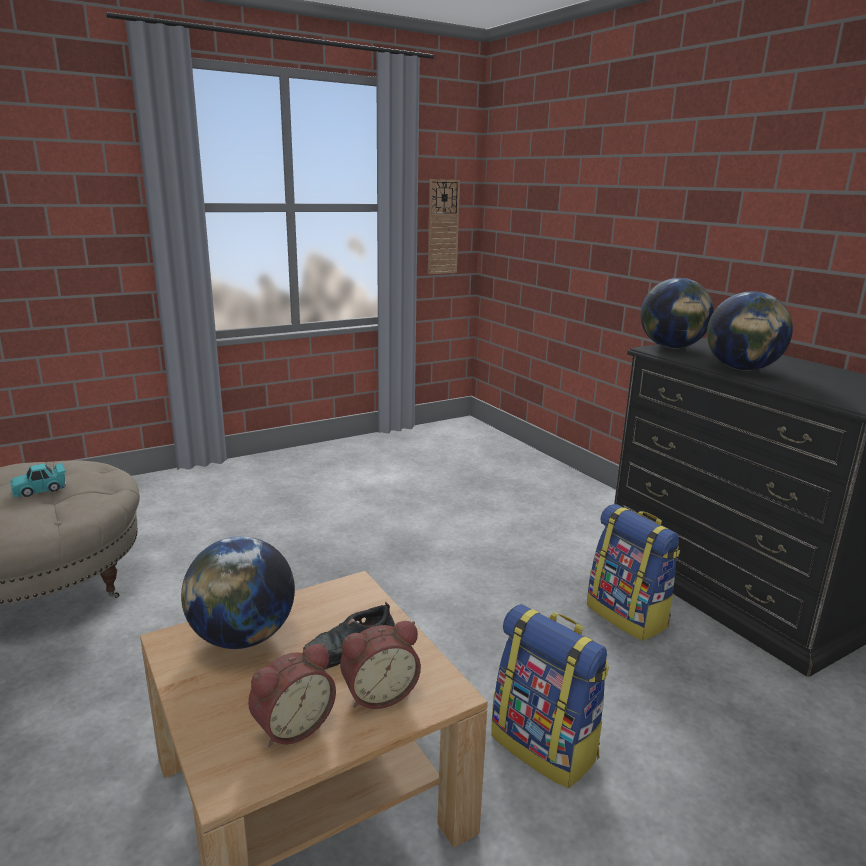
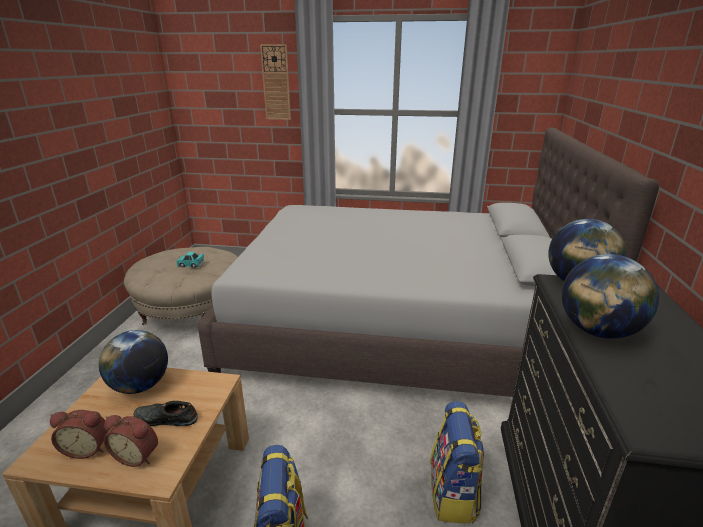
camera: 40 degrees right, 5 degrees up
(390, 500) = (396, 326): none -> grey bed
(442, 227) = (521, 130): wall clock -> wall clock (276, 83)

